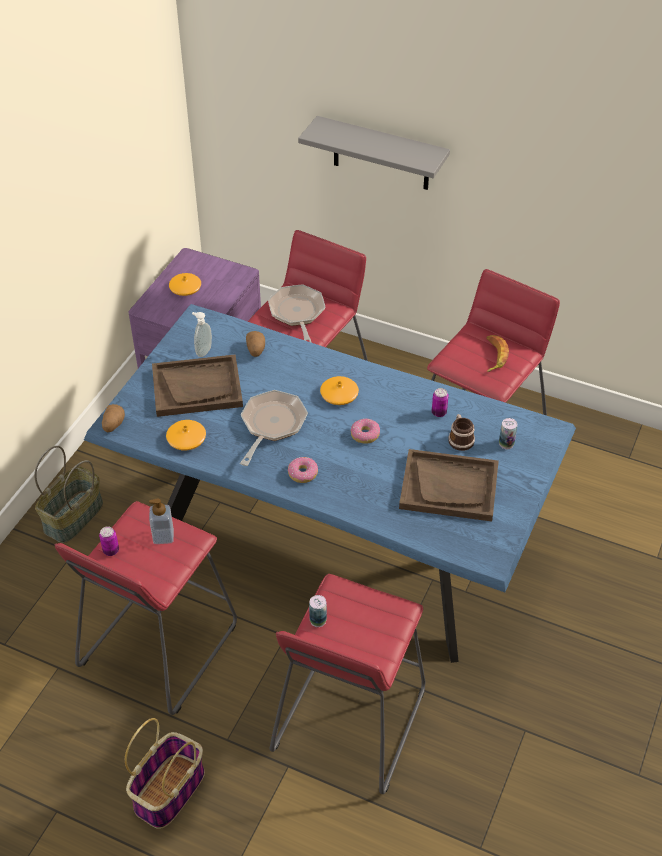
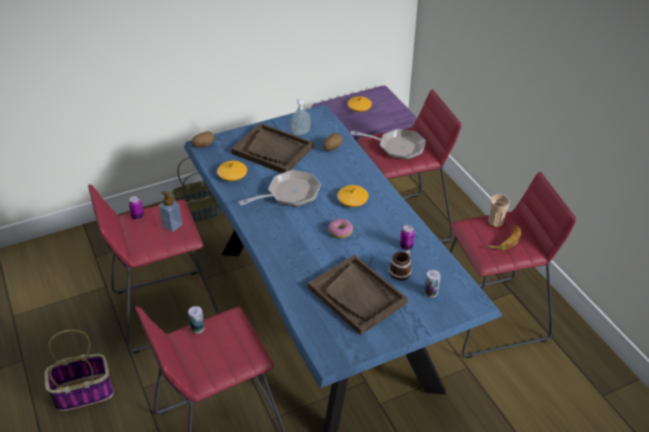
camera: 40 degrees right, 5 degrees down
(297, 314) = (397, 147): frying pan -> frying pan turned 75 degrees clockwise
(303, 474) = (274, 232): donut -> none
(381, 154) = (513, 54): grey shelf -> none
(467, 342) = (495, 222): none -> cup

